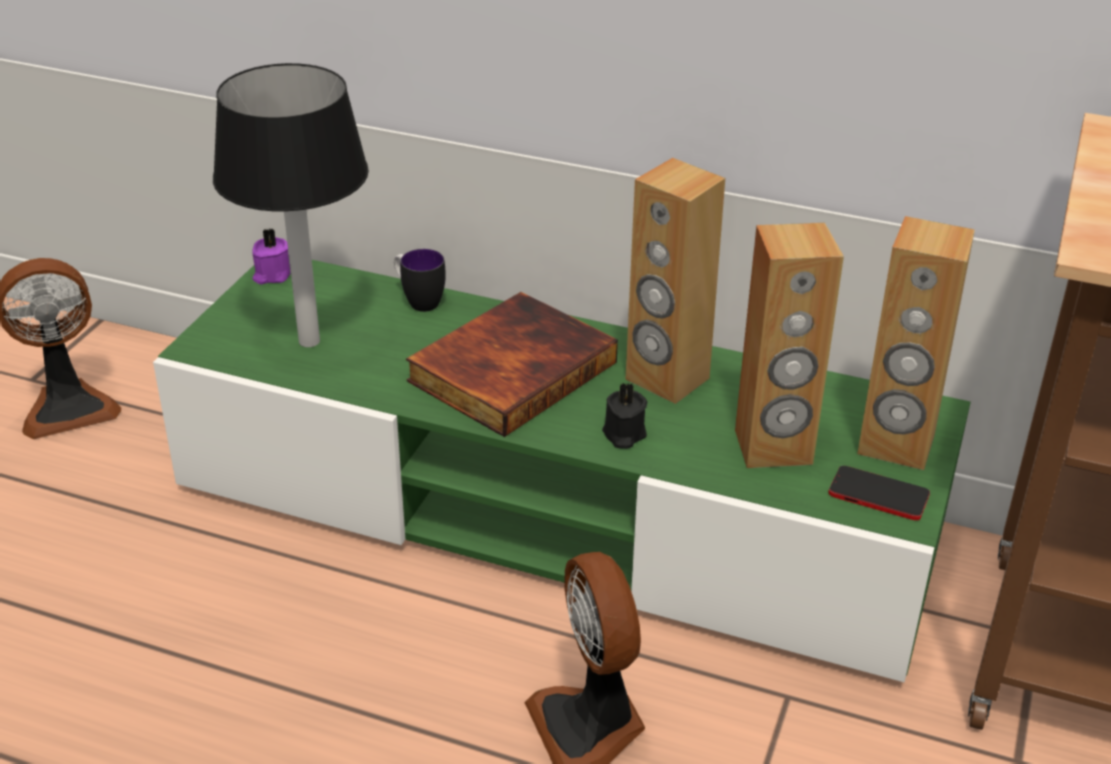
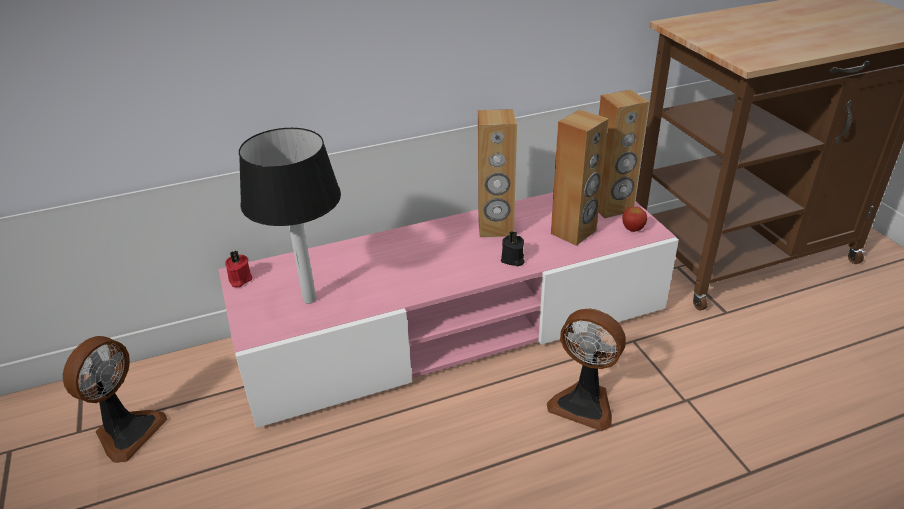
camera: 40 degrees left, 0 degrees up
(271, 275) = (239, 279): purple candle -> red candle
(418, 301) = (337, 252): mug -> none
(511, 369) = (426, 259): book -> none
(553, 512) = (454, 327): green tv stand -> pink tv stand
(878, 495) = (633, 229): phone -> apple

